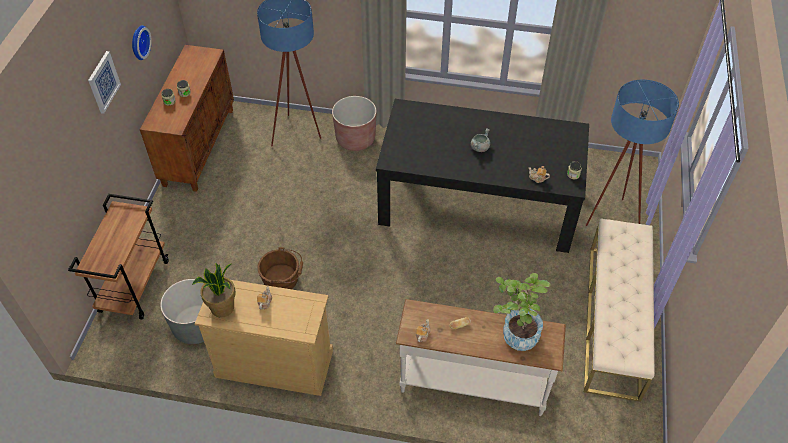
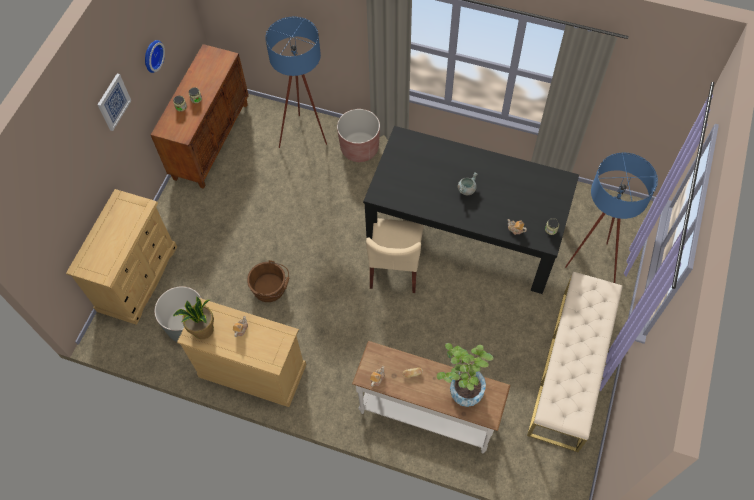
camera: 10 degrees right, 10 degrees up
(134, 285) = (138, 278): brown cart -> beige dresser
(412, 244) = (395, 267): none -> beige chair

